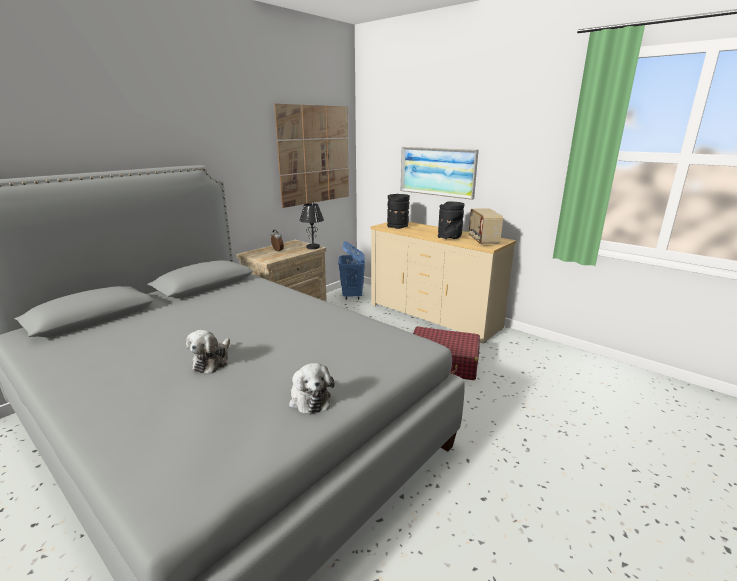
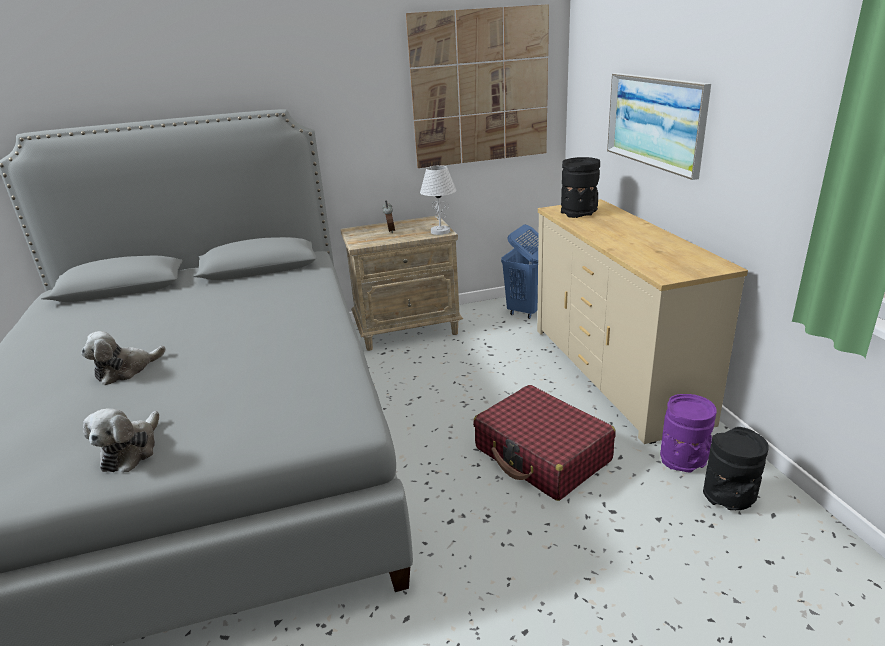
camera: 35 degrees right, 5 degrees up
(312, 247) = (440, 231): black table lamp -> white table lamp
(449, 237) = (628, 246): black vase -> black vase (729, 497)
(482, 240) = (676, 261): radio -> none
(505, 345) = (684, 459): none -> purple vase

